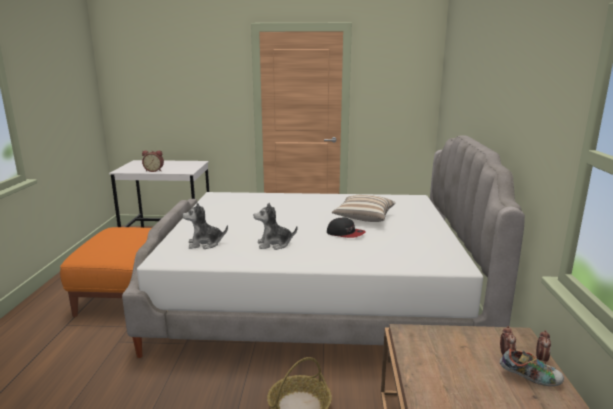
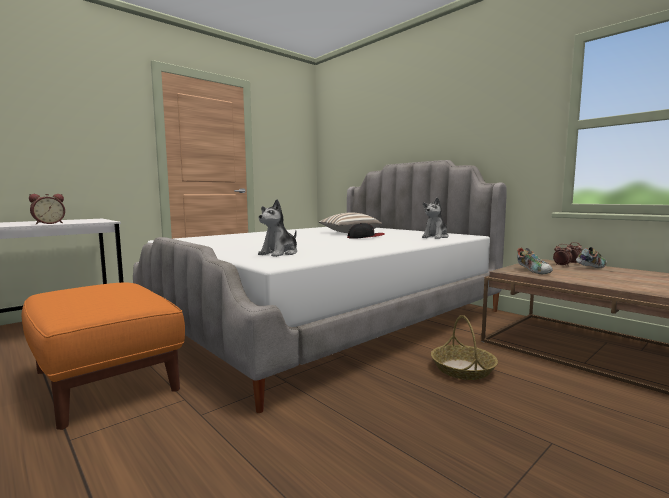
camera: 45 degrees left, 10 degrees down
(274, 244) = (339, 245): plush toy -> plush toy (435, 237)
(430, 347) = (533, 271): none -> shoe

